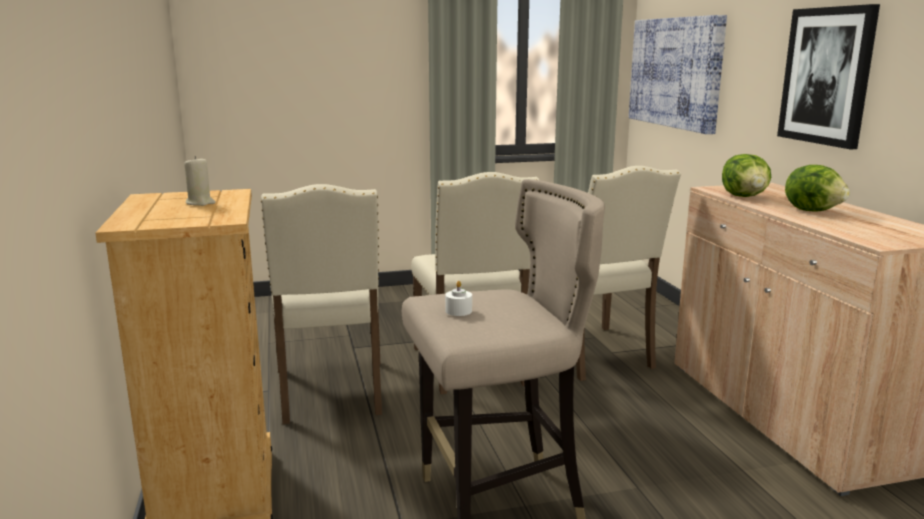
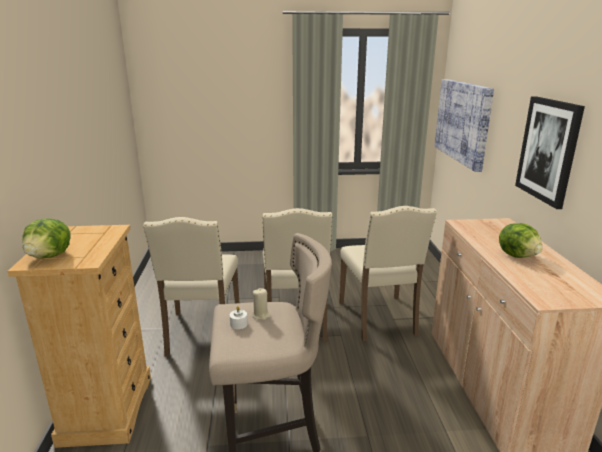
camera: 10 degrees right, 5 degrees up
(200, 203) = (88, 240): beige candle -> beige candle (261, 315)
(745, 196) = (477, 234): lettuce -> lettuce (50, 256)

